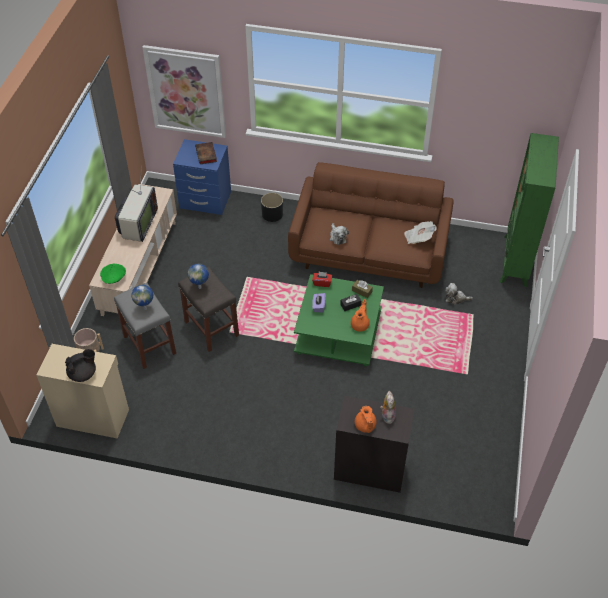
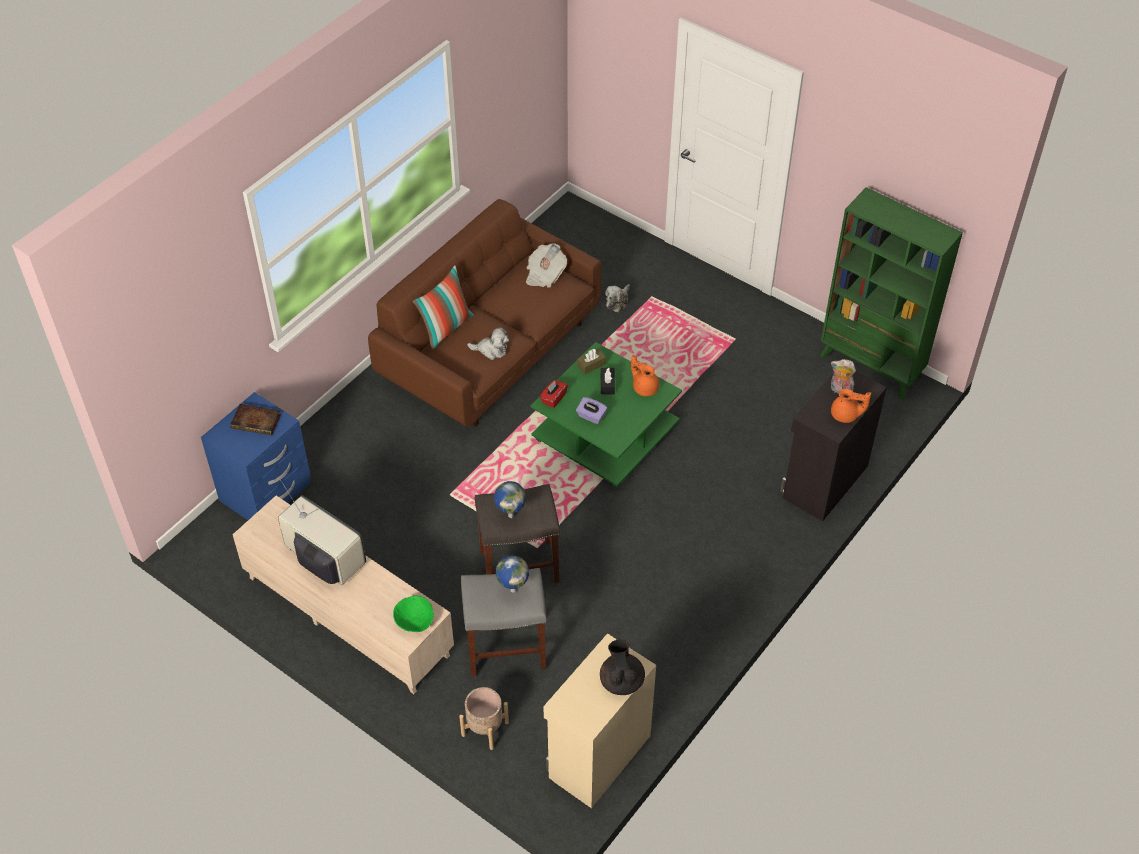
camera: 65 degrees left, 0 degrees up
(186, 91) = (189, 362): picture -> none
(272, 214) = (350, 425): black planter -> none
(342, 210) = (445, 328): none -> pillow
(515, 261) = (593, 225): green bookcase -> green bookcase (871, 366)

